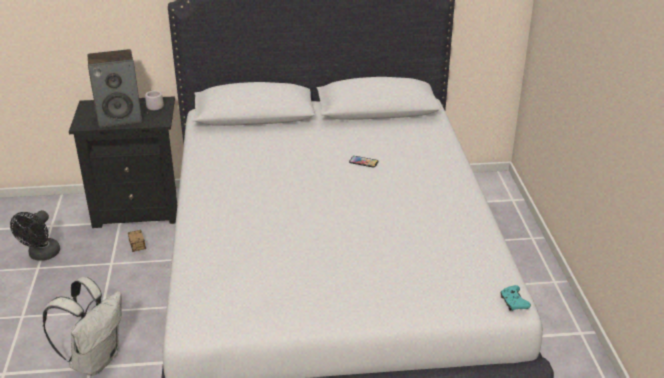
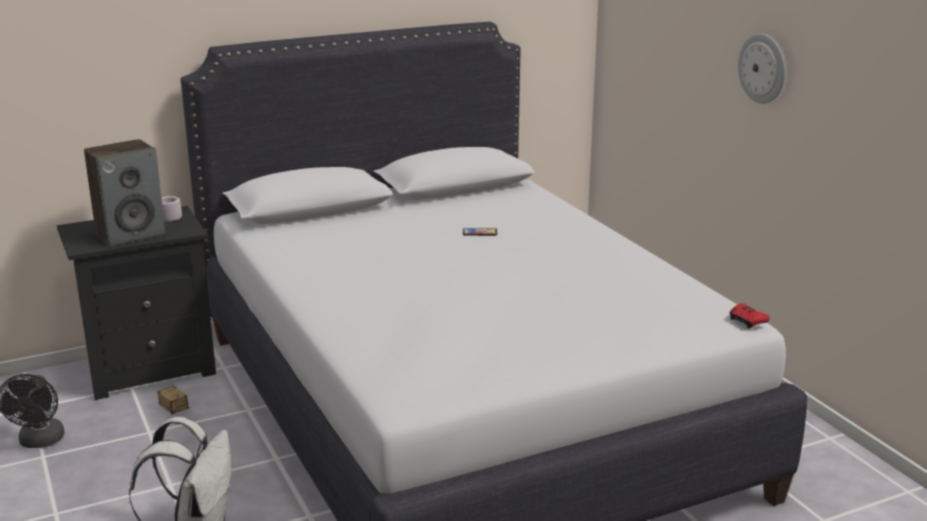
camera: 20 degrees left, 10 degrees down
(513, 303) = (747, 321): turquoise game controller -> red game controller
(622, 65) = (763, 68): none -> wall clock

